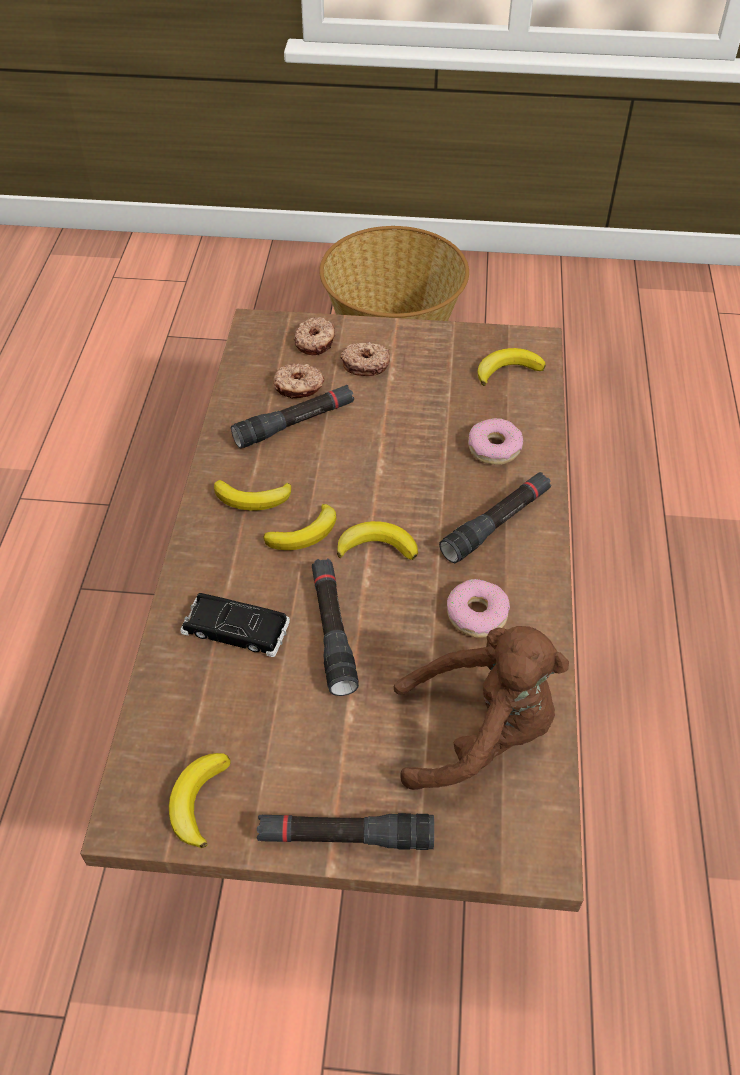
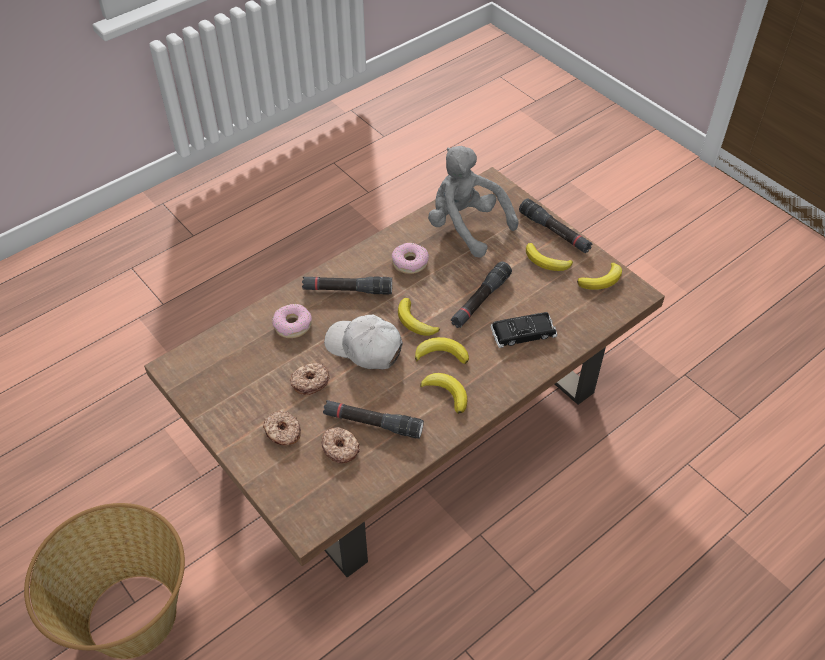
camera: 135 degrees left, 0 degrees up
(236, 629) = (523, 333): black toy car -> black toy car turned 75 degrees counterclockwise
(316, 342) = (288, 476): donut -> donut (310, 382)
(393, 480) = (364, 348): none -> white cap
(479, 732) = (466, 226): brown plush toy -> grey plush toy
(507, 370) = (216, 362): banana -> banana (546, 261)

